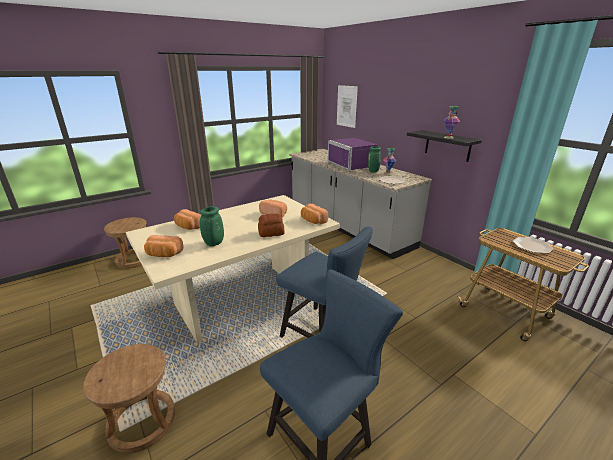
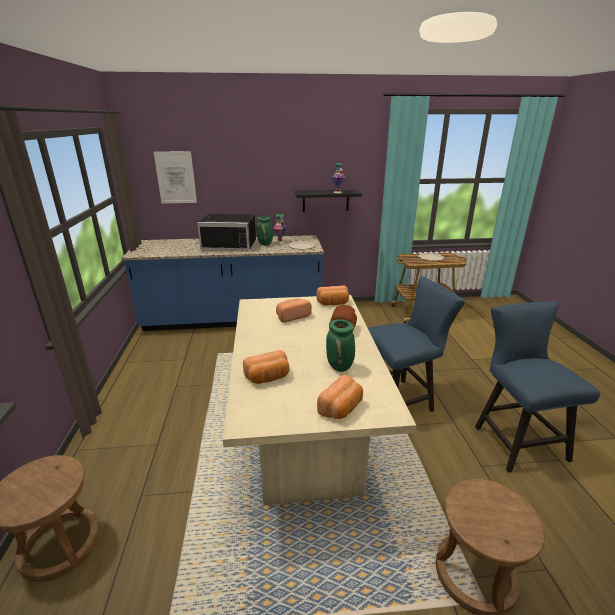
camera: 60 degrees left, 0 degrees up
(347, 226) = (234, 319): grey counter -> blue counter
(354, 165) = (230, 244): purple microwave -> black microwave

